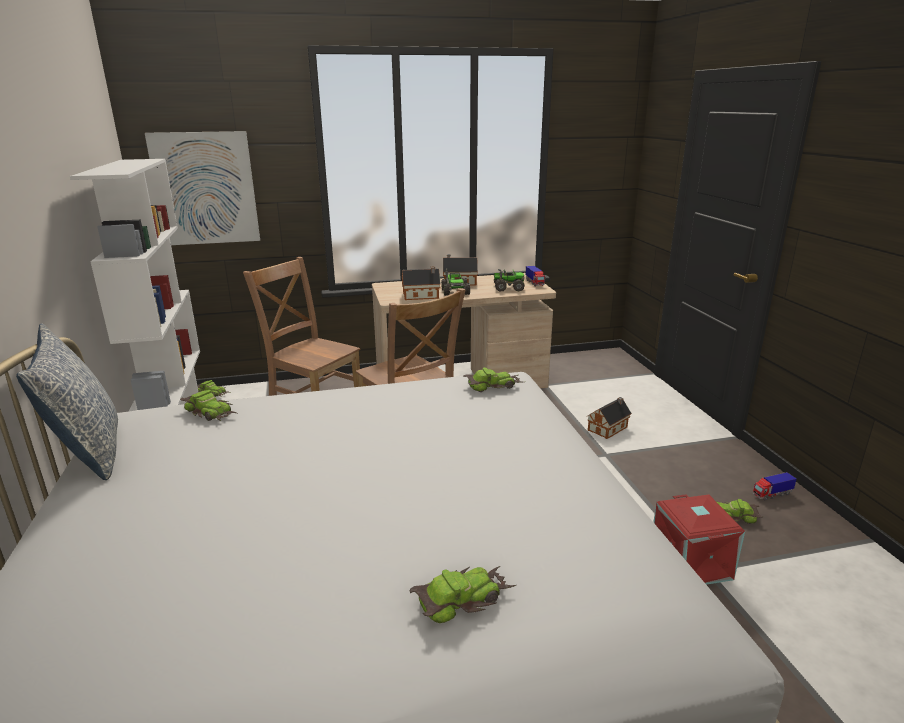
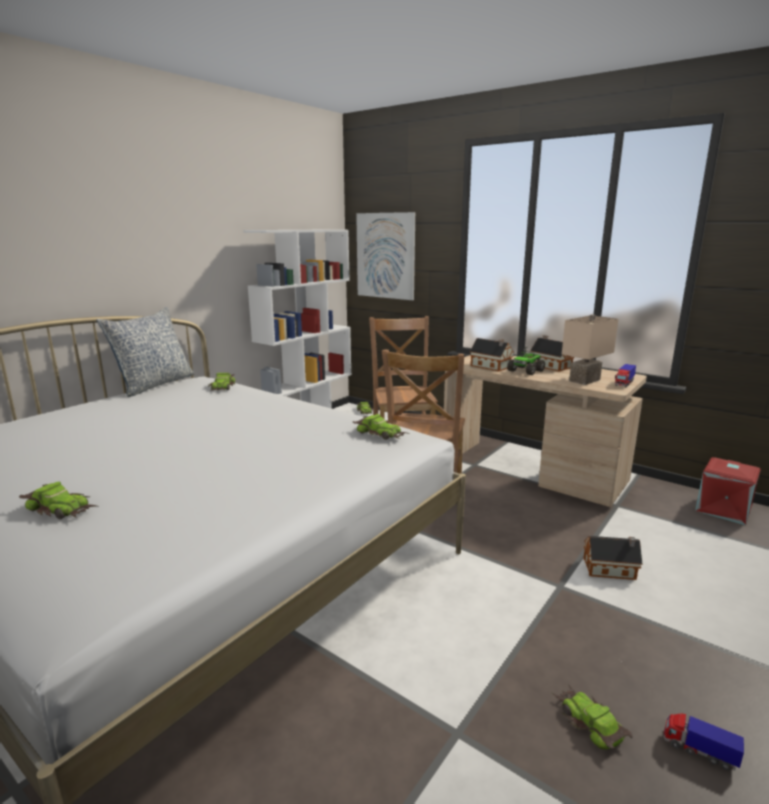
camera: 50 degrees right, 5 degrees down
(508, 288) = (583, 380): toy truck -> beige table lamp
(691, 563) = (454, 716): red storage box -> red storage box (724, 509)

